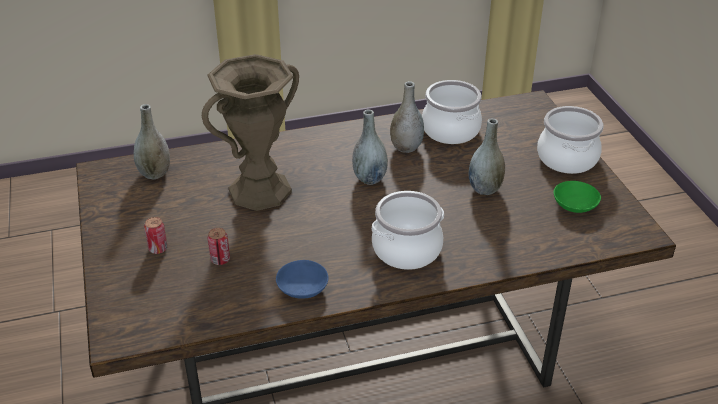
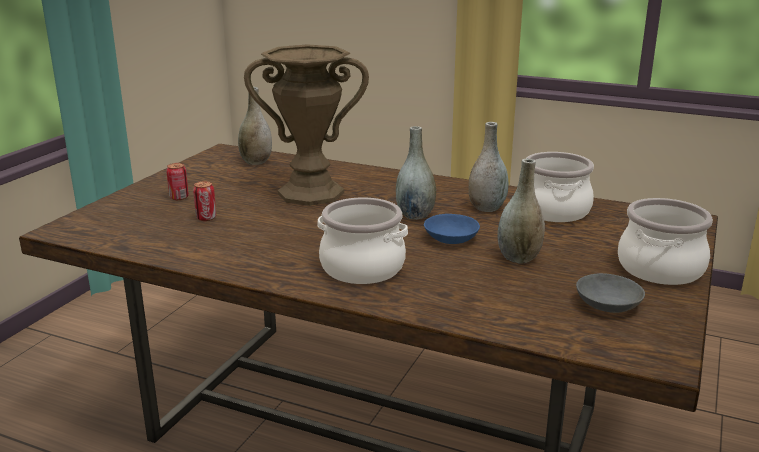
camera: 40 degrees right, 15 degrees down
(301, 288) = (229, 256): blue bowl -> blue bowl (450, 238)
(575, 205) = (607, 305): green bowl -> grey bowl

